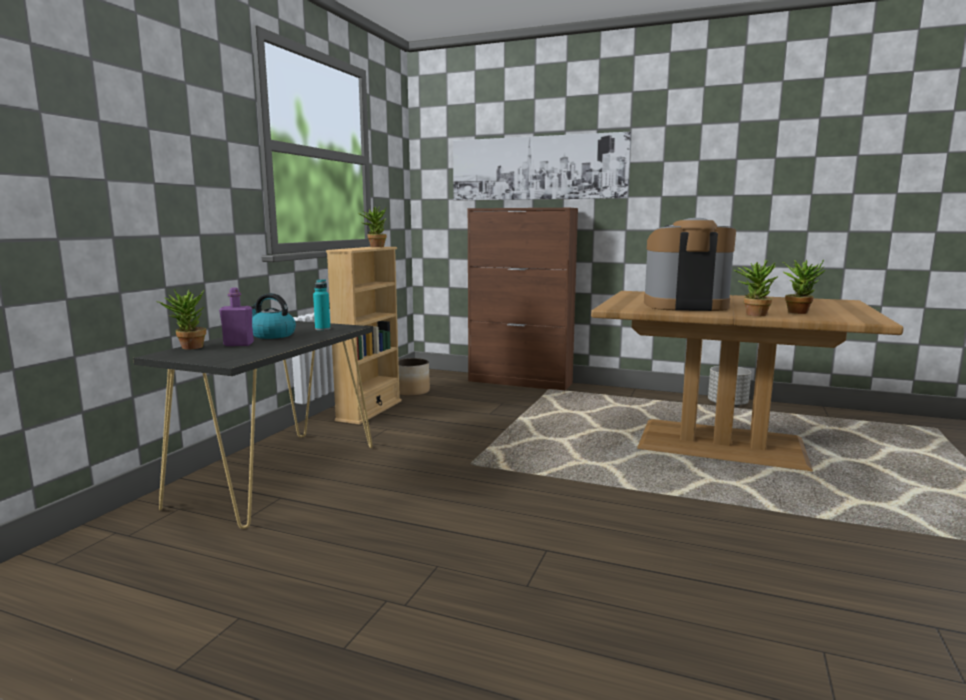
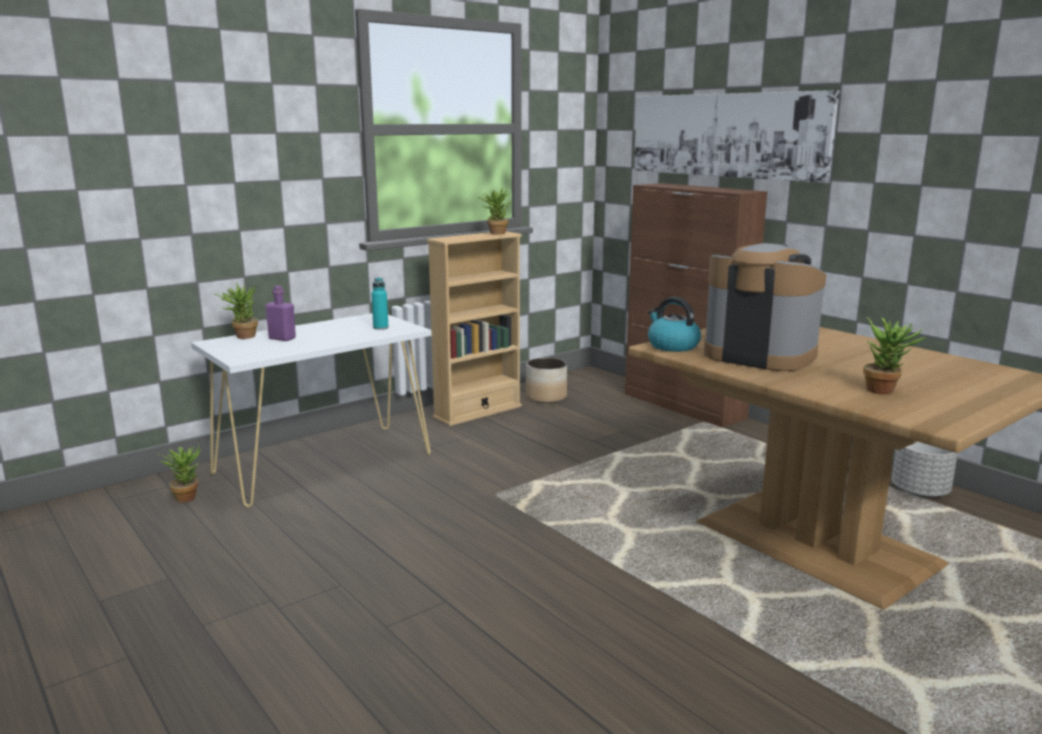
camera: 30 degrees right, 5 degrees up
(272, 335) = (326, 330): kettle -> kettle (672, 346)
(278, 474) = (325, 463): black console table -> white console table
(752, 314) = (802, 384): potted plant -> potted plant (187, 496)

